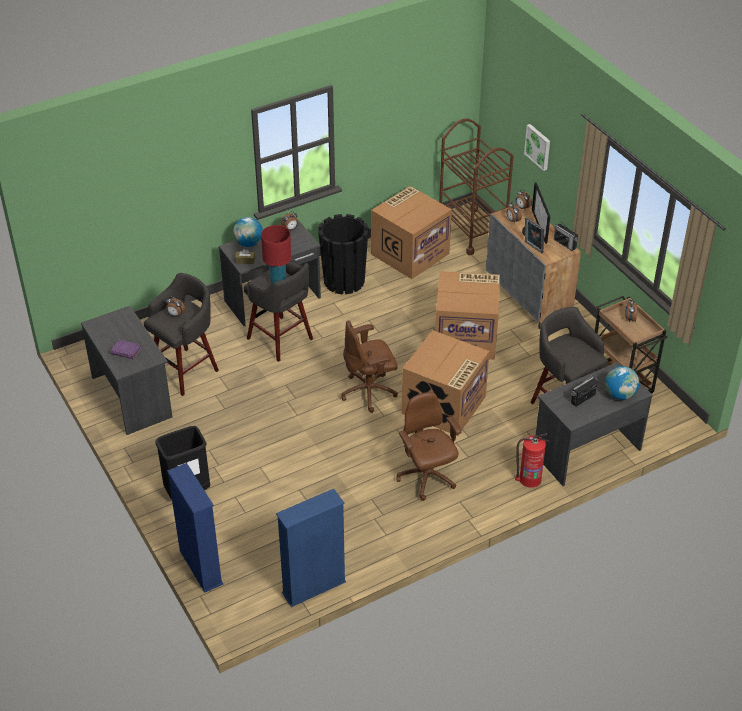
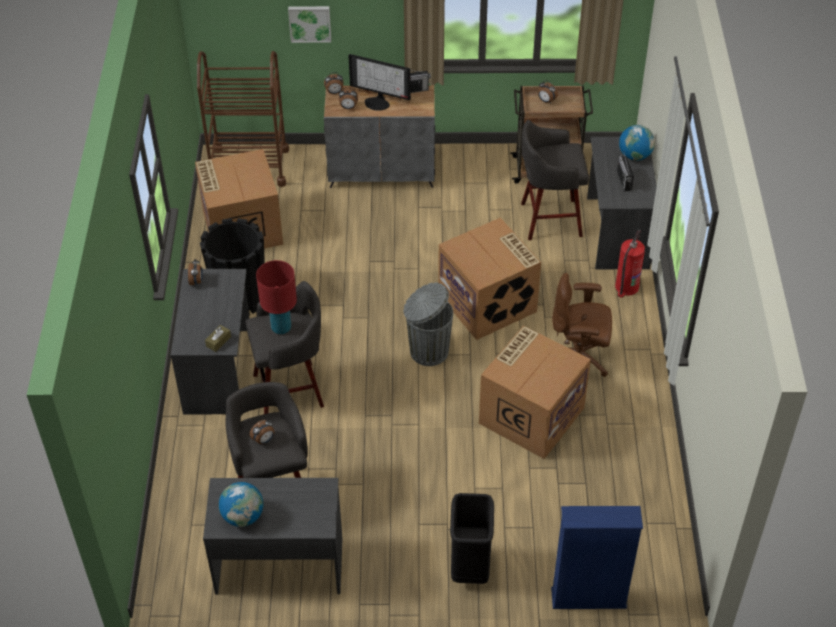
camera: 60 degrees left, 5 degrees up
(126, 351) = (292, 510): purple book -> none
(248, 243) = (190, 327): globe -> globe (243, 516)
(314, 587) = (670, 511): blue bookcase -> none
(369, 392) = (427, 351): brown office chair -> grey trash can
(466, 337) = (403, 242): cardboard box -> cardboard box (531, 414)
(532, 248) = (402, 113): picture frame -> none

